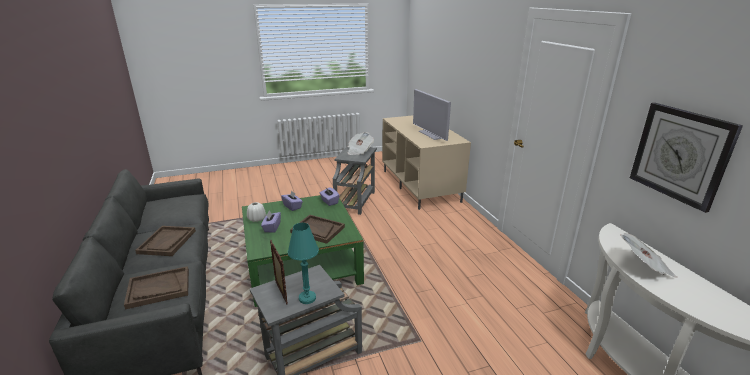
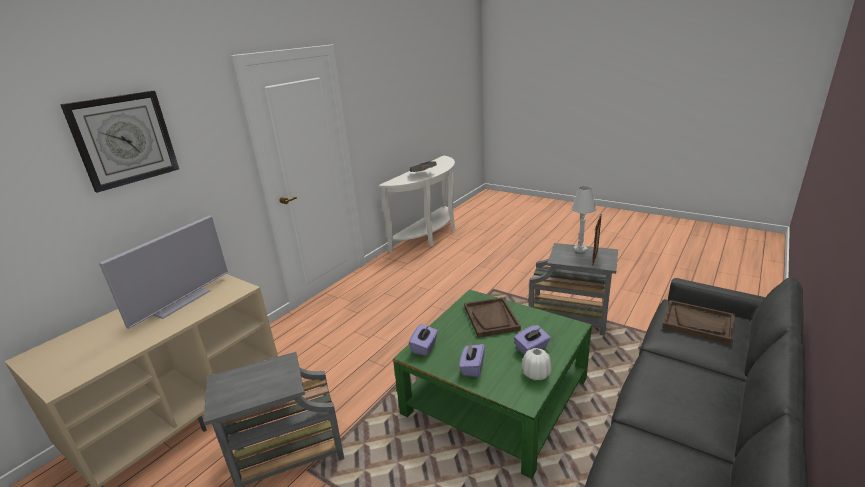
camera: 125 degrees left, 0 degrees up
(167, 242) = (682, 388): brown tray -> none
(307, 298) = (580, 249): turquoise table lamp -> white table lamp
(359, 151) = (241, 384): newspaper -> none
(680, 154) = (386, 119): wall clock -> wall clock (124, 139)

